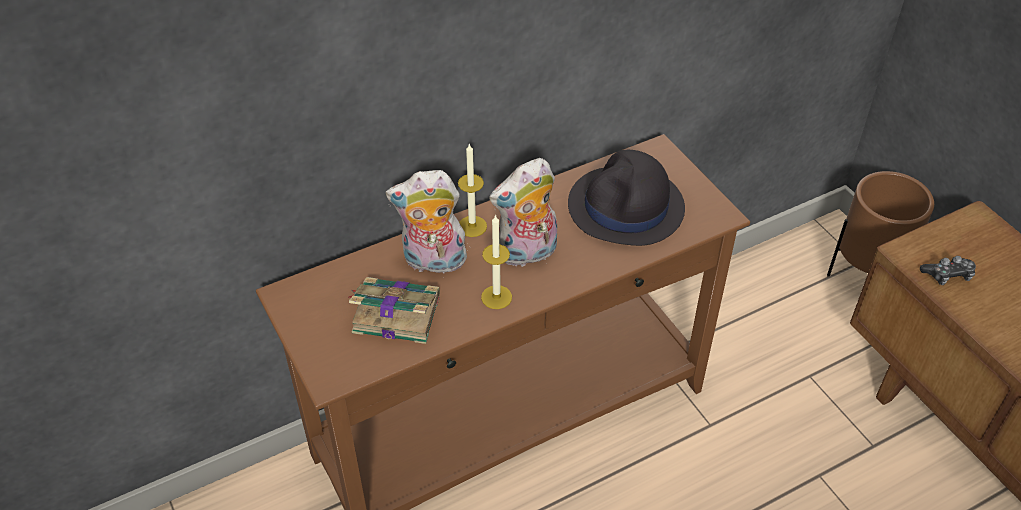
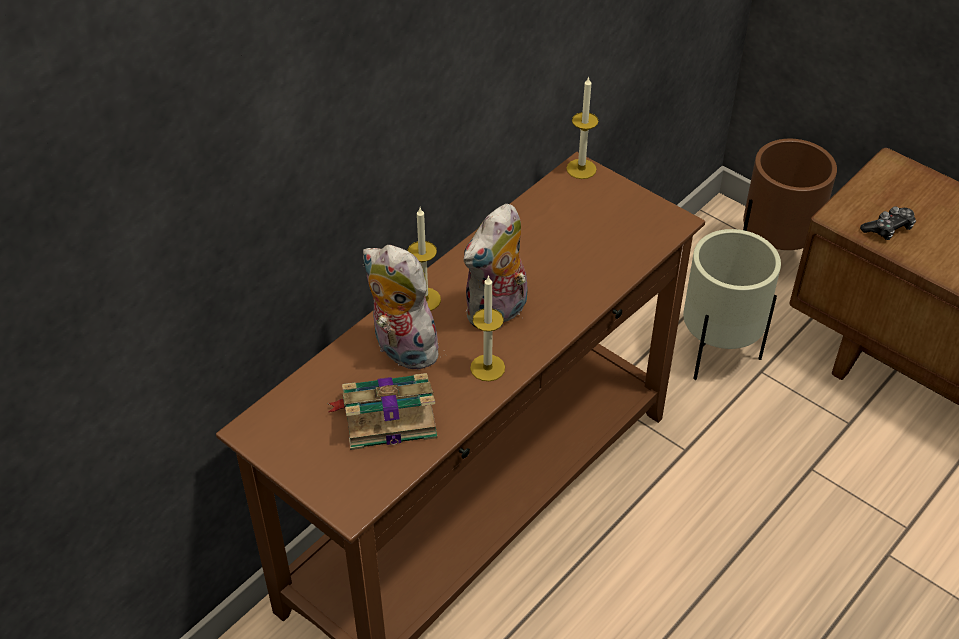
camera: 20 degrees left, 0 degrees up
(433, 262) = (401, 349): plush toy -> plush toy turned 60 degrees clockwise
(626, 208) = (576, 238): black hat -> none
(660, 150) = (581, 169): none -> candle
(775, 349) = (717, 354): none -> beige planter

